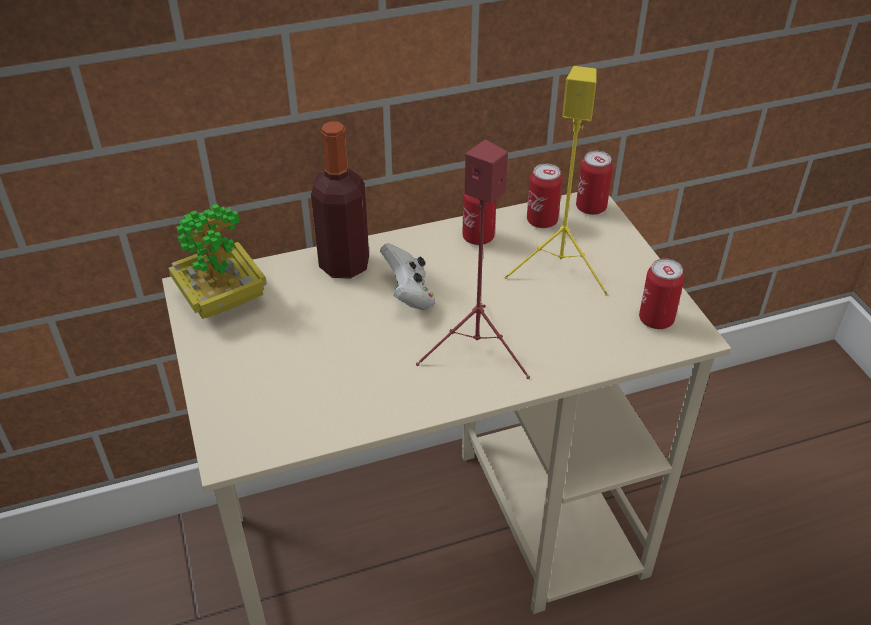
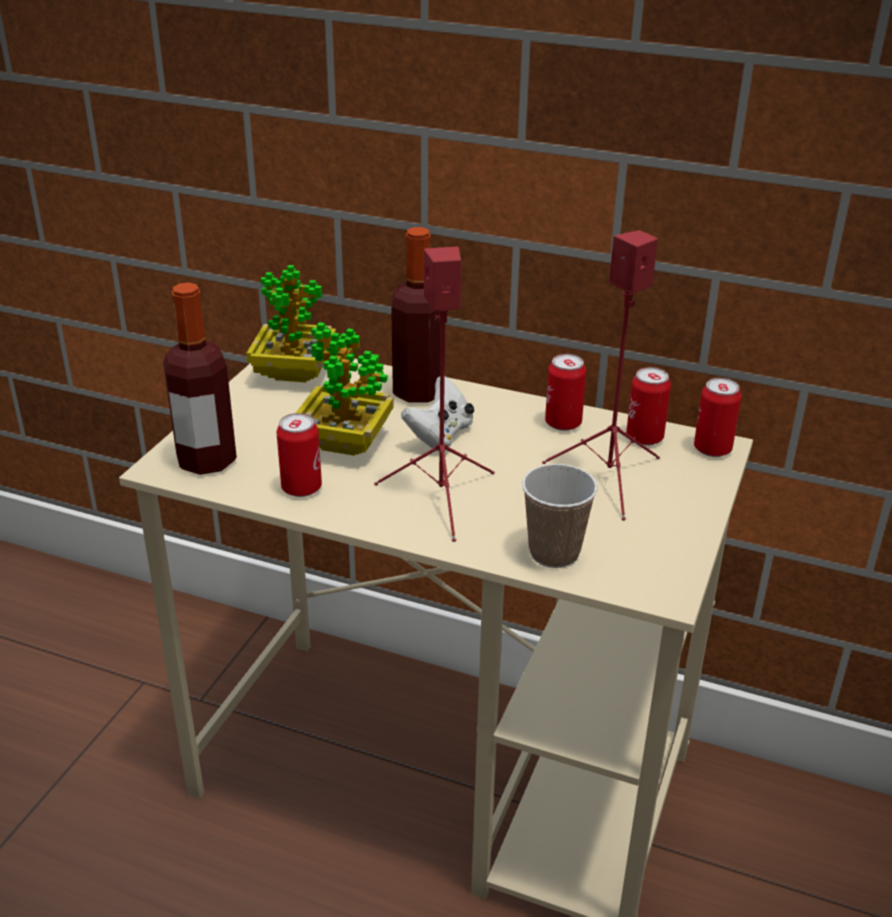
camera: 40 degrees right, 10 degrees down
(259, 424) = (207, 460): none -> bottle
(348, 343) = (344, 443): none -> potted plant
(561, 268) = (609, 480): yellow speaker -> red speaker
(599, 347) = (554, 553): none -> cup
(656, 320) = (644, 562): can -> can (301, 488)

